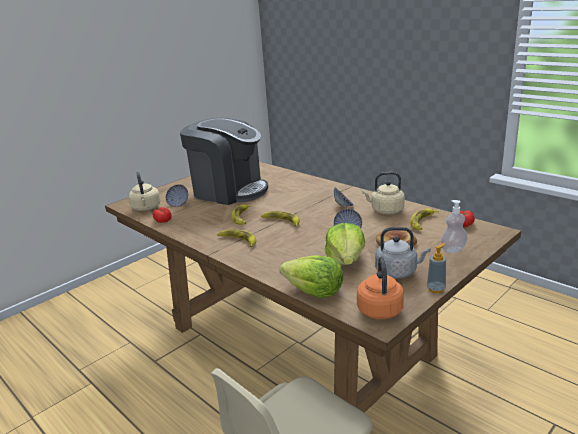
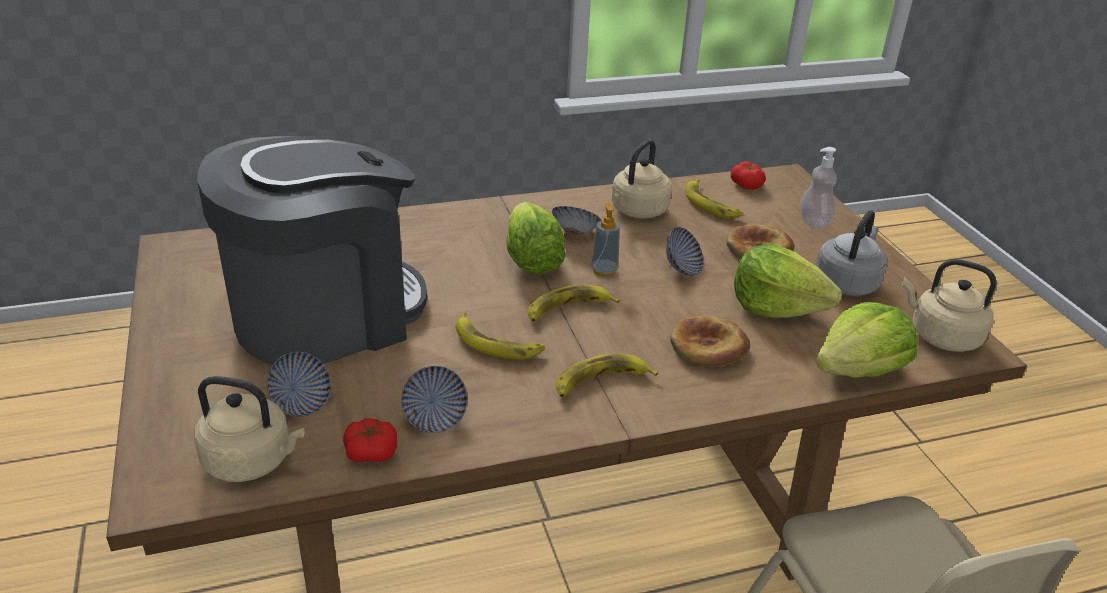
camera: 65 degrees left, 10 degrees up
(188, 222) = (434, 418): none -> bowl
(289, 253) = (708, 346): none -> bread
(308, 205) = (531, 261): none -> lettuce
(379, 309) = (940, 336): orange kettle -> beige kettle
(436, 289) = (912, 277): soap dispenser -> soap dispenser (604, 270)

